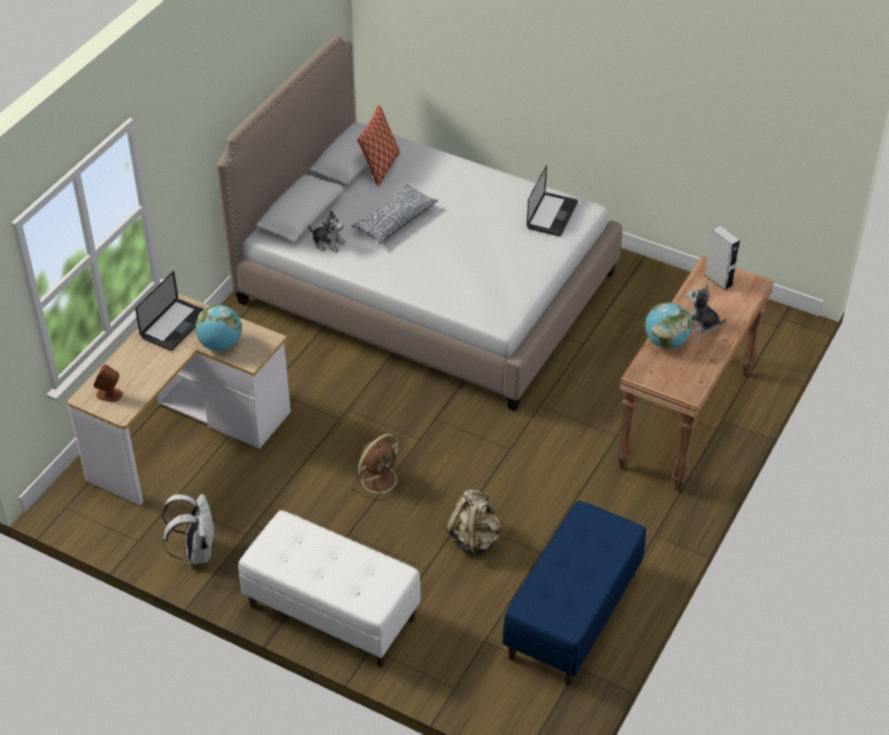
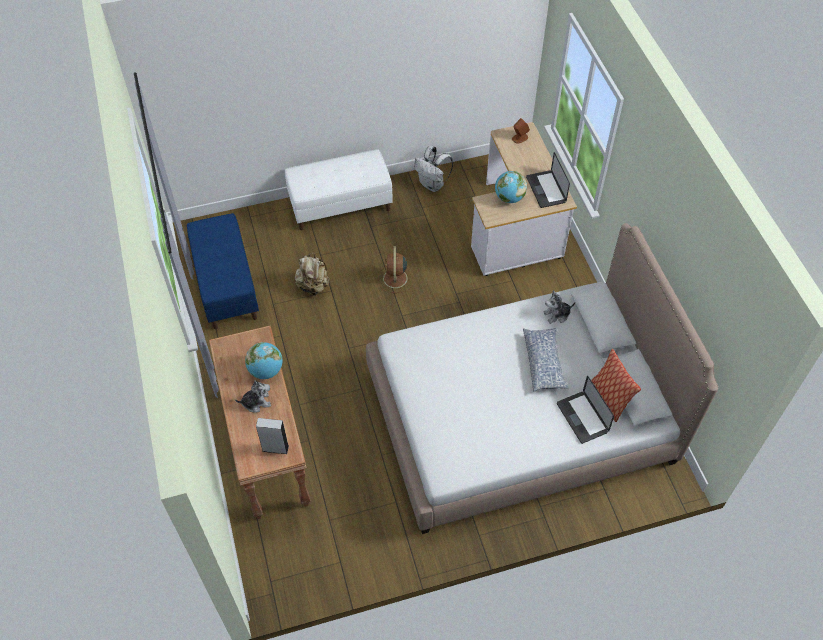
camera: 135 degrees right, 10 degrees up
(552, 215) = (457, 452): laptop -> laptop (582, 418)

